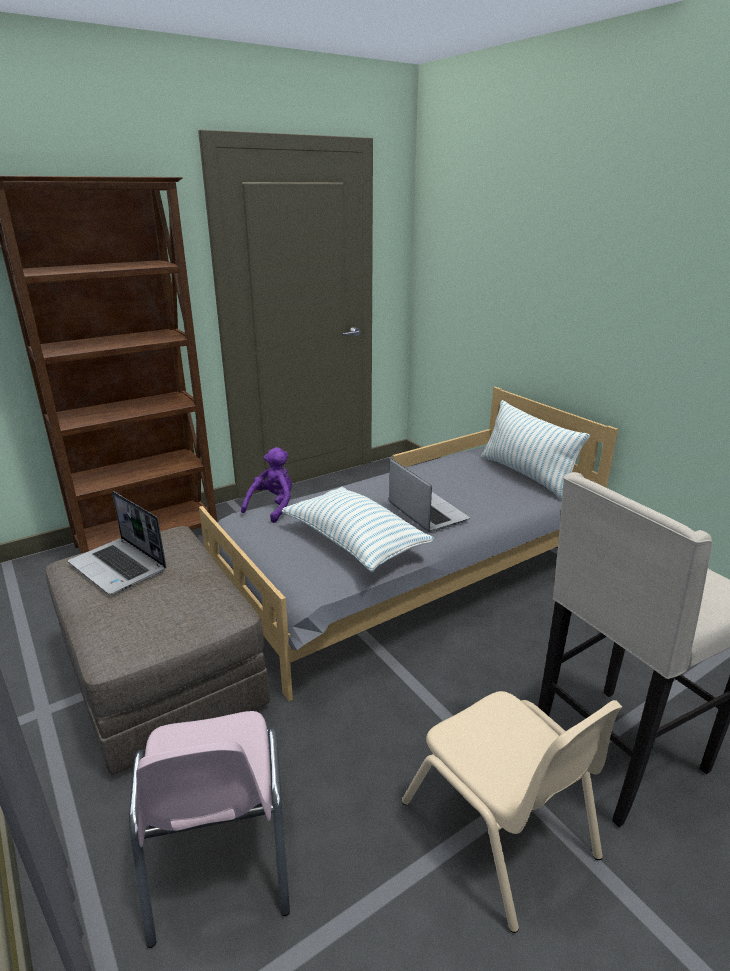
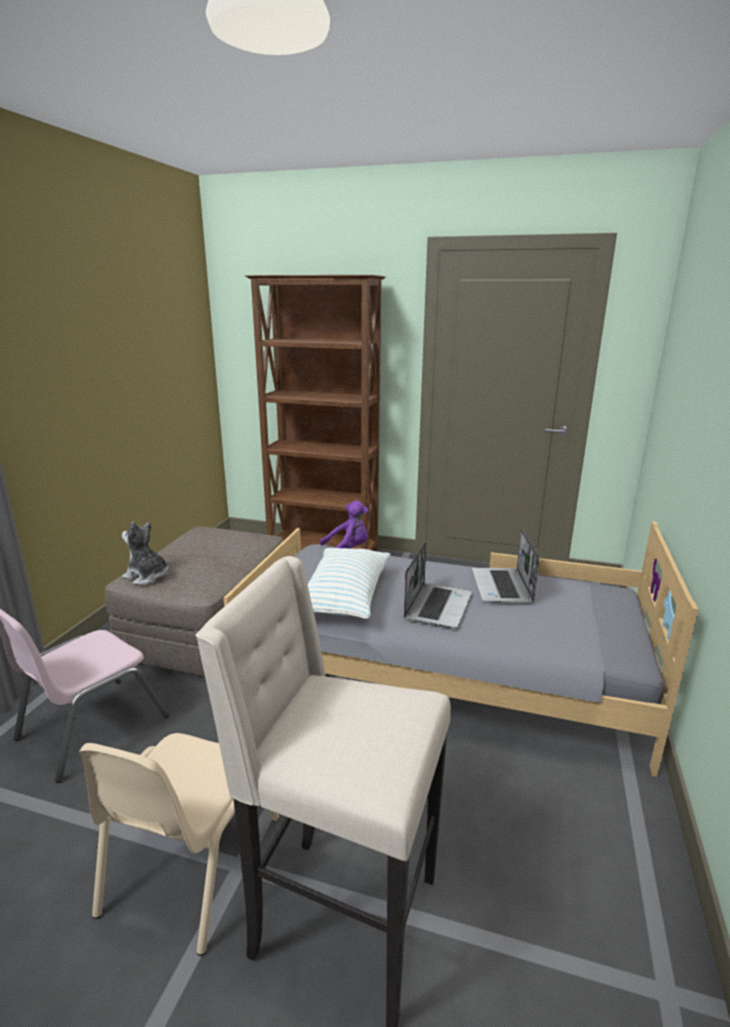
camera: 50 degrees right, 5 degrees down
(119, 567) = (207, 541): laptop -> laptop (502, 587)
(134, 637) = (147, 576): none -> plush toy
(526, 475) = (602, 628): pillow -> none

